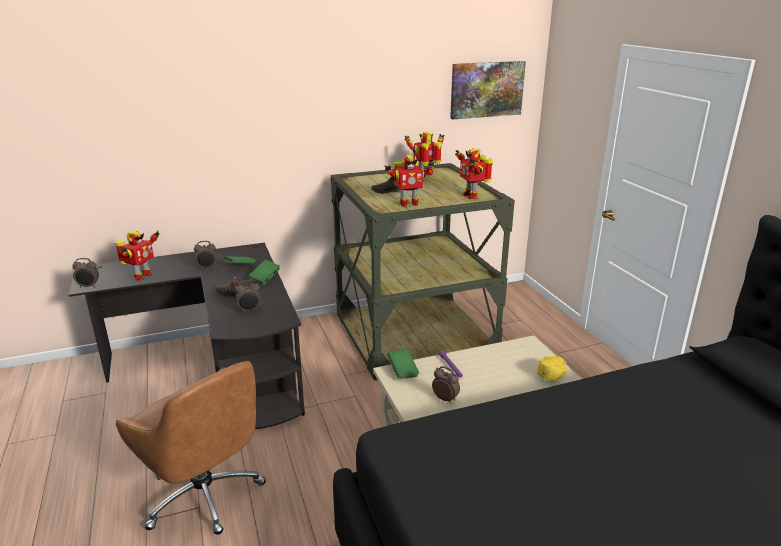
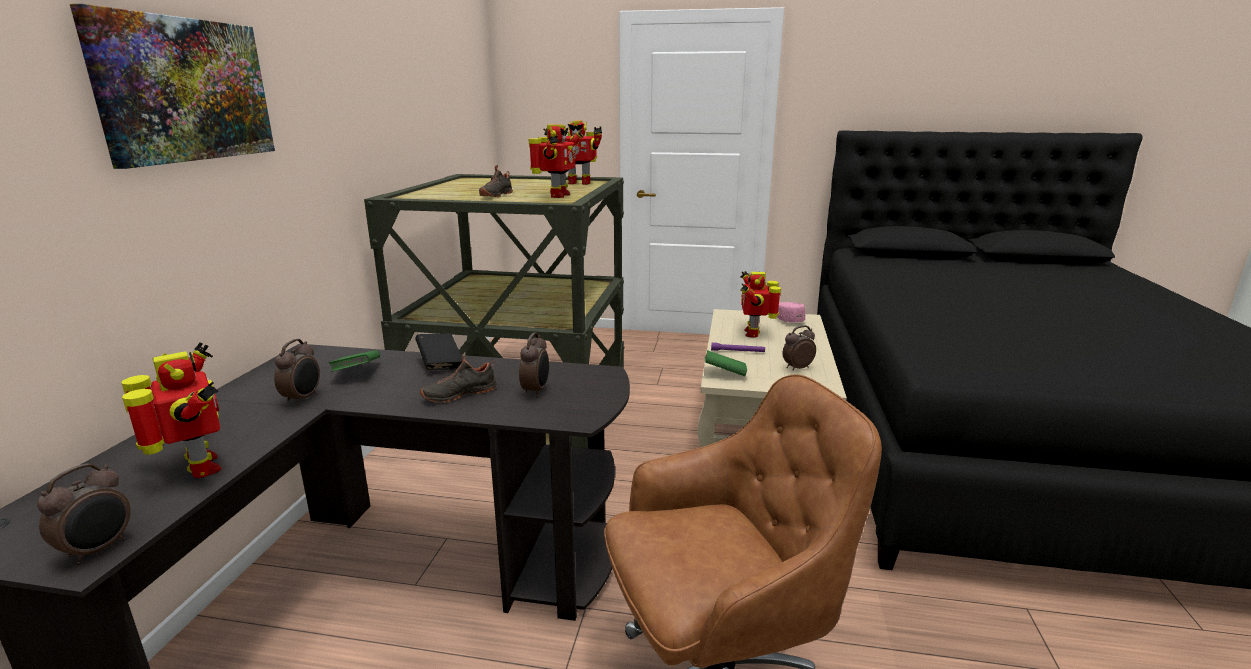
camera: 60 degrees left, 5 degrees down
(265, 279) = (440, 364): green book -> black book
(426, 175) = (471, 183): toy robot -> toy robot (754, 333)
(486, 89) = (461, 75): picture -> picture (185, 90)
(552, 373) = (787, 320): yellow cap -> pink cap

